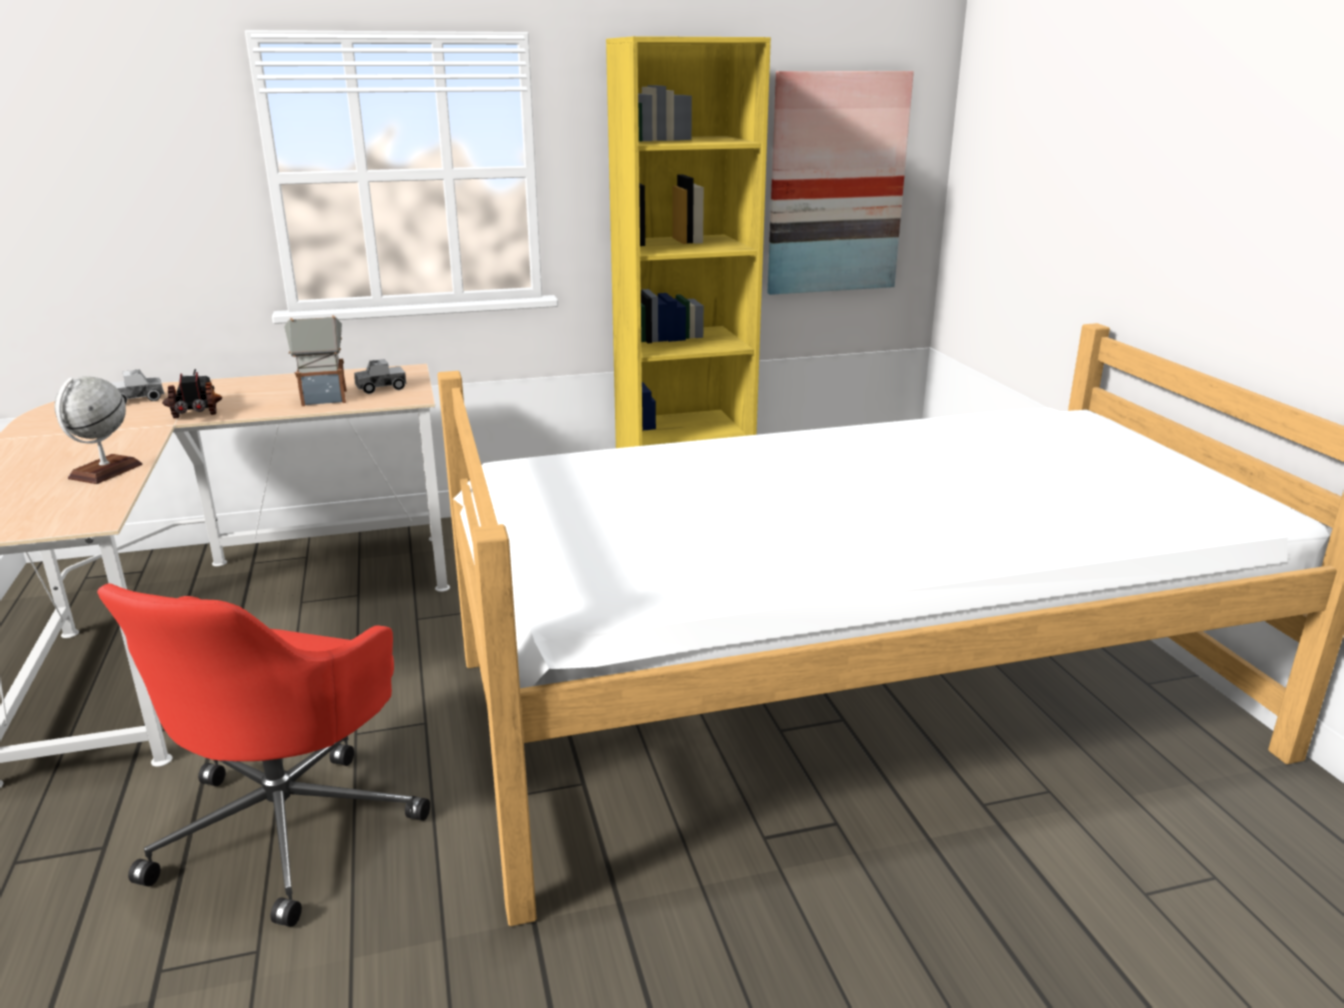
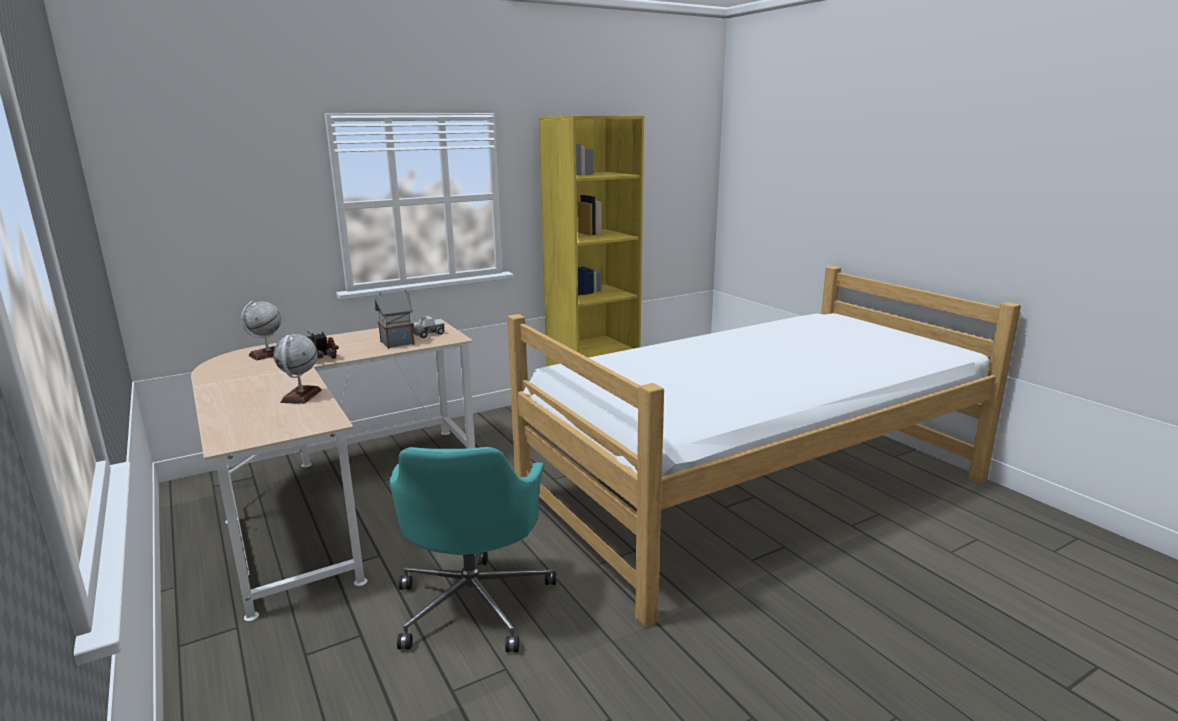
camera: 15 degrees left, 5 degrees down
(138, 399) = (268, 354): toy truck -> globe
(289, 825) = (474, 602): red office chair -> turquoise office chair
(836, 184) = (662, 197): picture -> none

